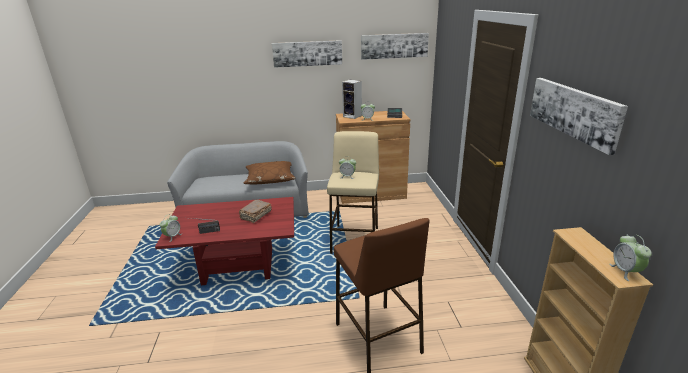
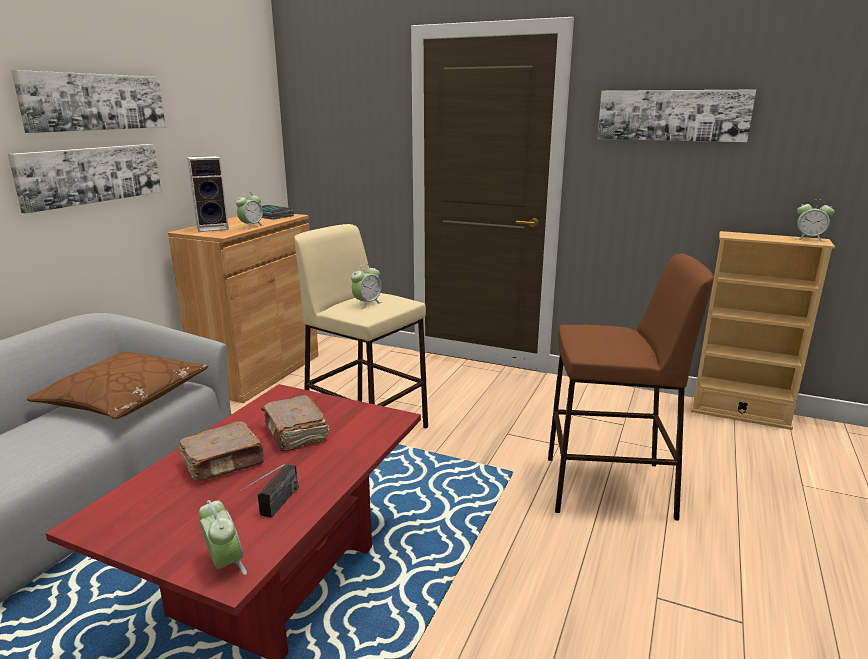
camera: 60 degrees left, 5 degrees down
(226, 212) = (224, 463): none -> brown book
(394, 46) = (232, 94): picture -> picture (91, 175)

